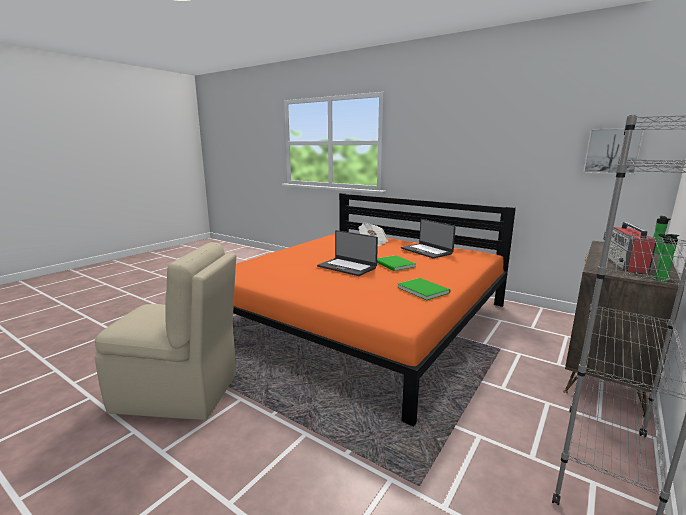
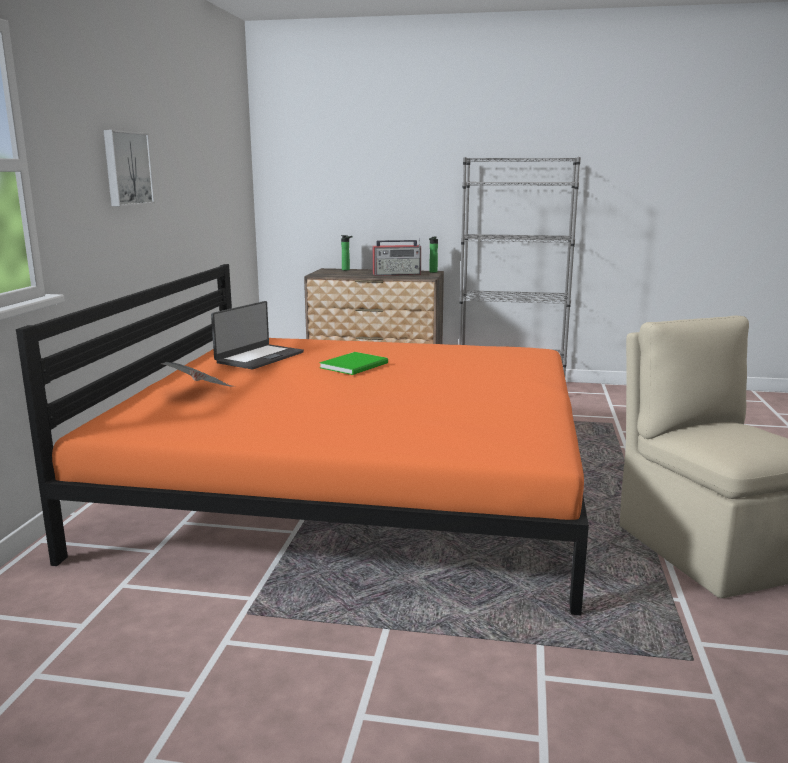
camera: 115 degrees left, 0 degrees up
(347, 267) = (397, 385): laptop -> none
(423, 289) = (439, 351): green book -> none
(612, 151) = (231, 179): picture -> picture (126, 168)

